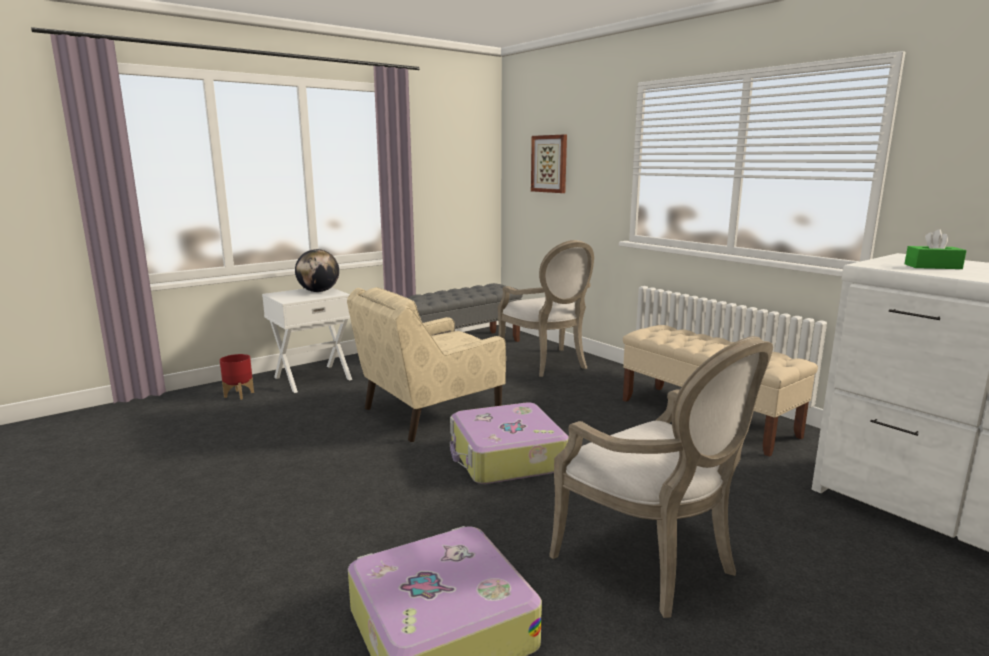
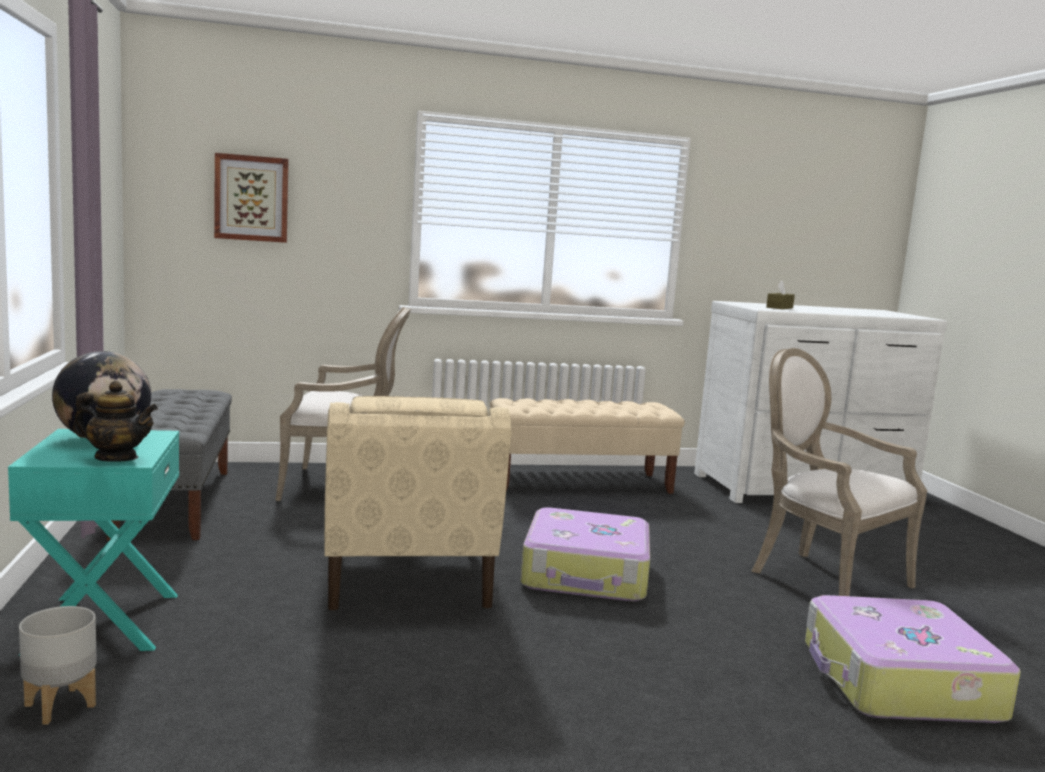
camera: 65 degrees left, 5 degrees down
(239, 394) = (59, 705): red planter -> grey planter
(289, 298) = (116, 458): none -> teapot
(312, 378) = (102, 622): white nightstand -> turquoise nightstand
(653, 564) = (821, 579): armchair -> armchair turned 120 degrees counterclockwise
(932, 266) = (779, 307): green tissue box -> brown tissue box

